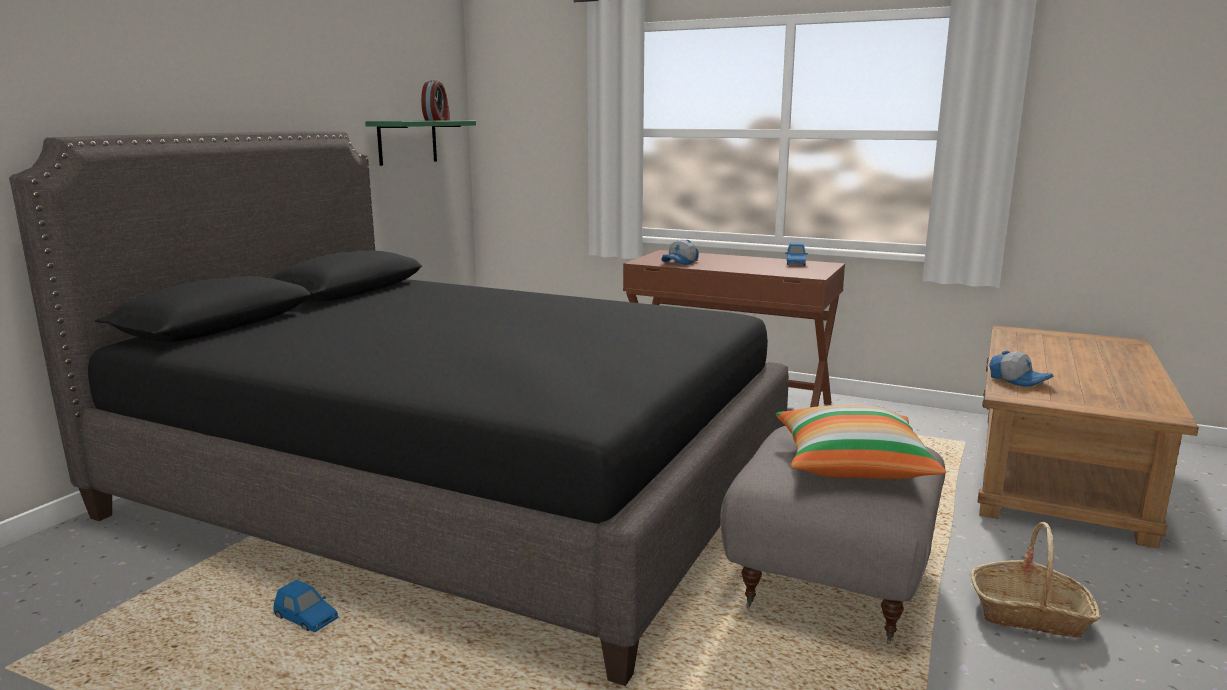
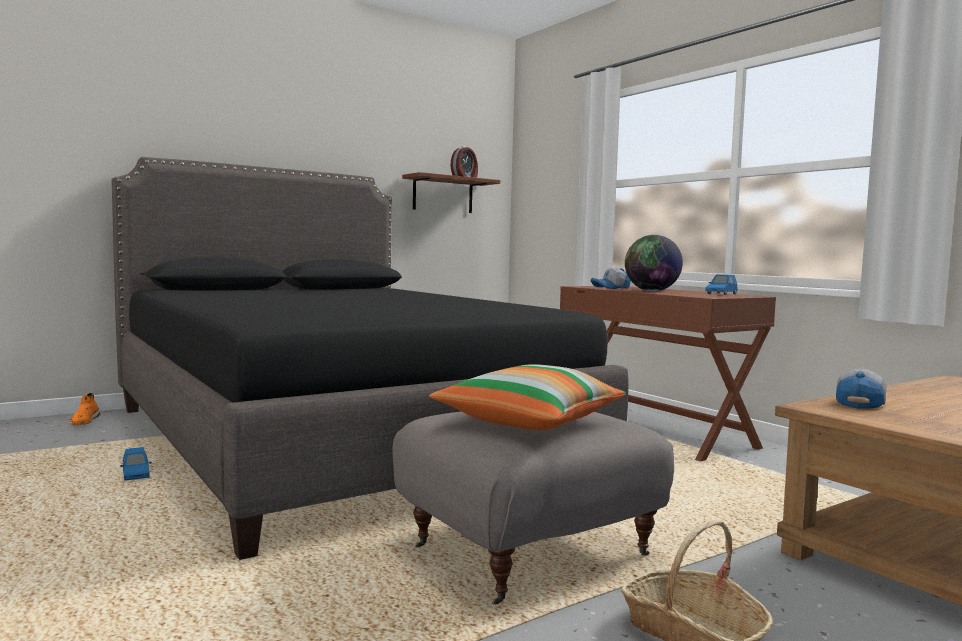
camera: 30 degrees right, 10 degrees down
(59, 555) = (84, 422): none -> orange shoe
(407, 142) = (443, 195): green shelf -> brown shelf
(732, 265) = (652, 291): none -> globe
(1018, 380) = (858, 402): cap -> cap turned 135 degrees counterclockwise

